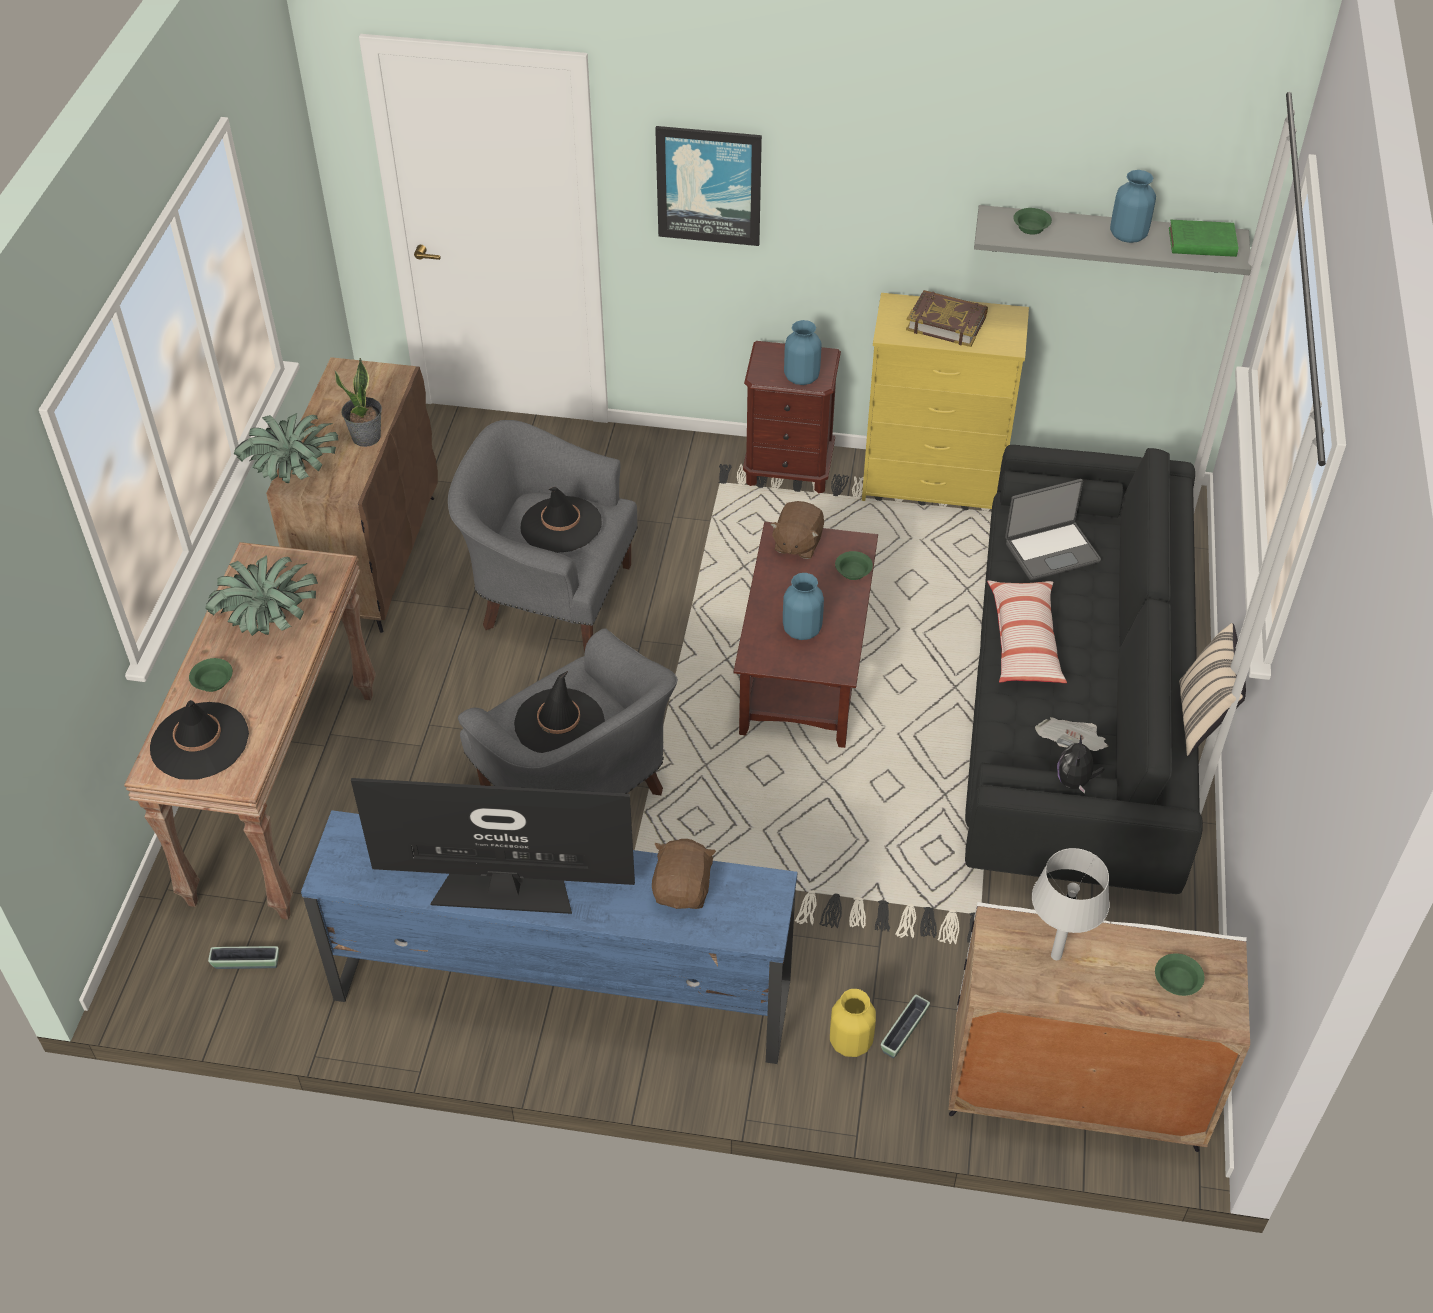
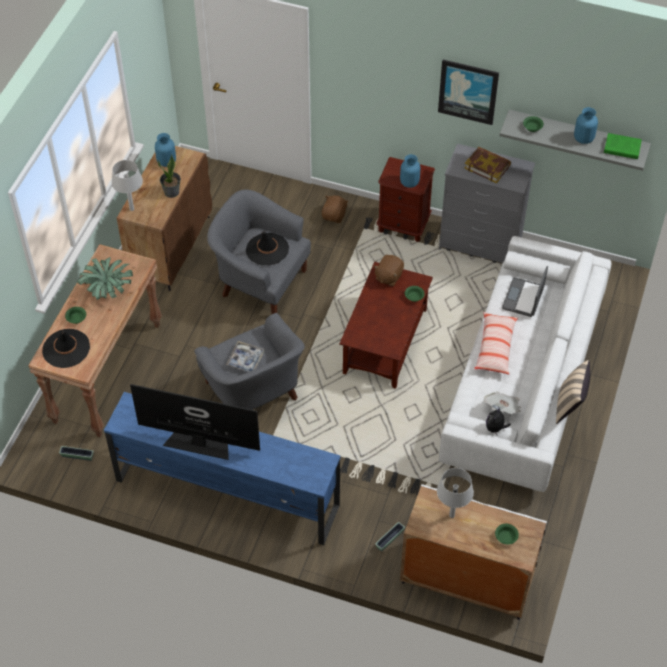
camera: 10 degrees right, 5 degrees up
(293, 474) = (131, 209): potted plant -> grey table lamp
(560, 724) = (245, 359): black hat -> tray
(683, 889) = (283, 456): brown plush toy -> brown plush toy (334, 215)
(709, 185) = (368, 78): picture -> picture (468, 91)
(802, 629) = (379, 325): blue vase -> blue vase (166, 161)
(850, 1041) = (362, 540): yellow vase -> none
(933, 485) = (480, 245): yellow dresser -> grey dresser
(1051, 550) = (524, 298): laptop -> laptop turned 120 degrees clockwise
(1073, 705) = (522, 382): black sofa -> white sofa

